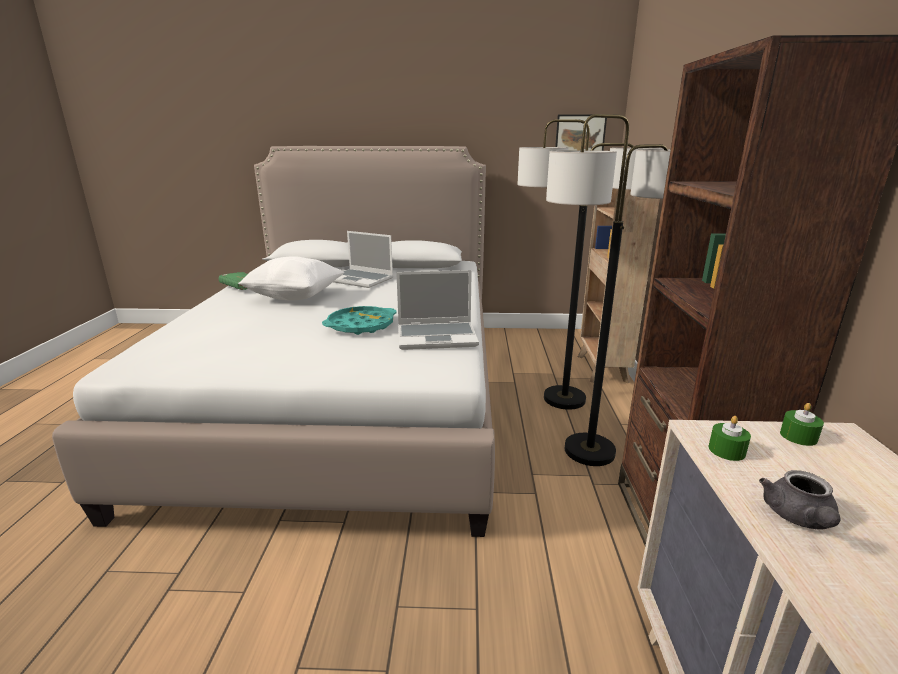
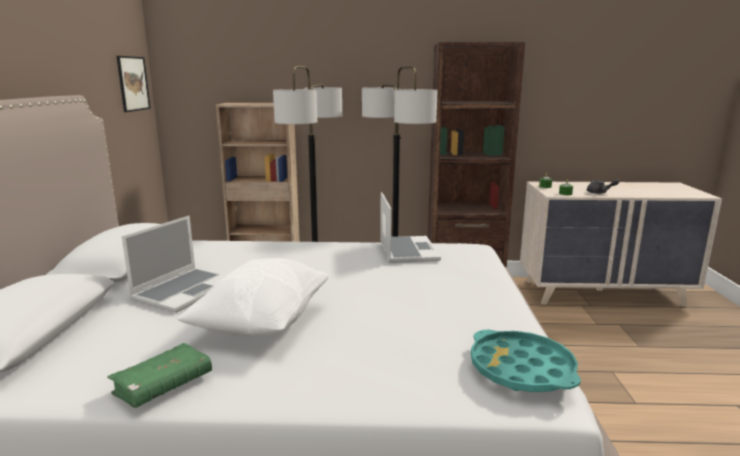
camera: 90 degrees left, 5 degrees down
(361, 326) = (380, 278): turquoise tray -> turquoise tray (521, 369)

